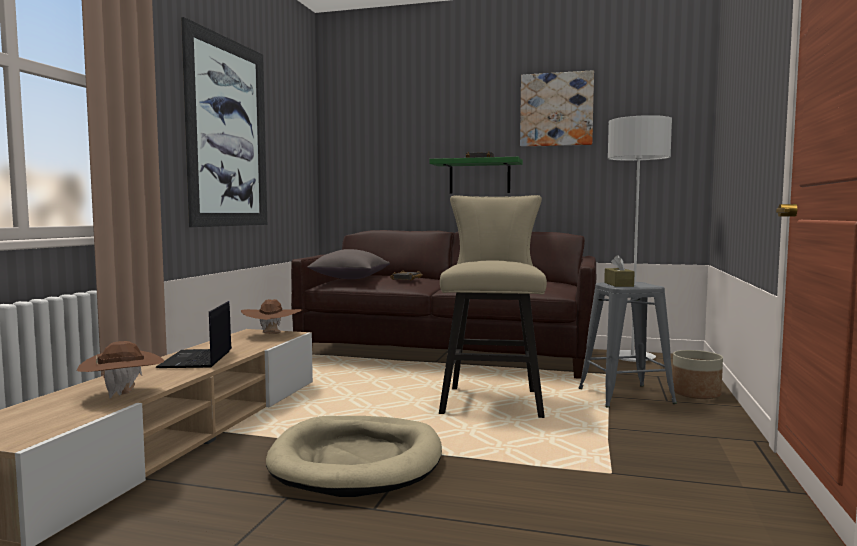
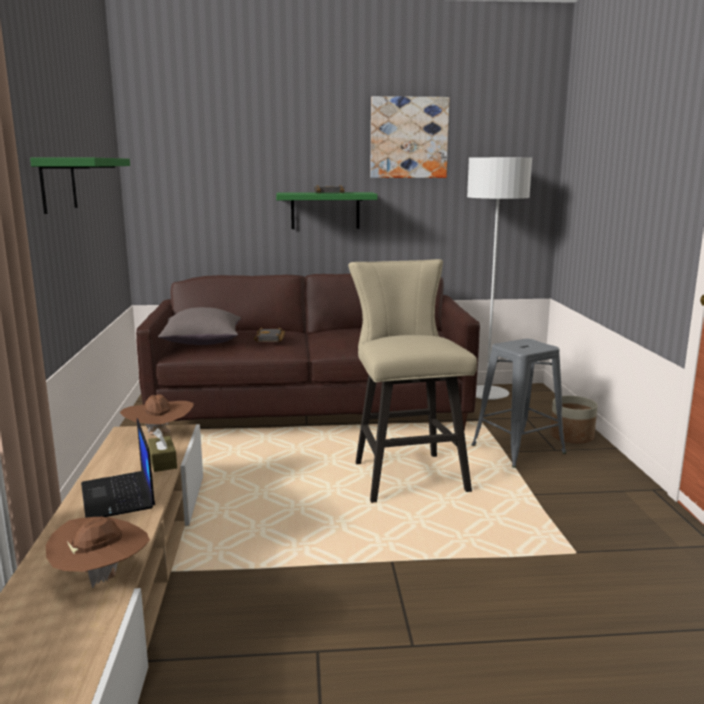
camera: 20 degrees left, 10 degrees up
(228, 133) = (58, 184): picture -> green shelf
(357, 461) = (345, 585): beige dog bed -> none
(618, 284) = (518, 347): brown tissue box -> brown tissue box (162, 462)

